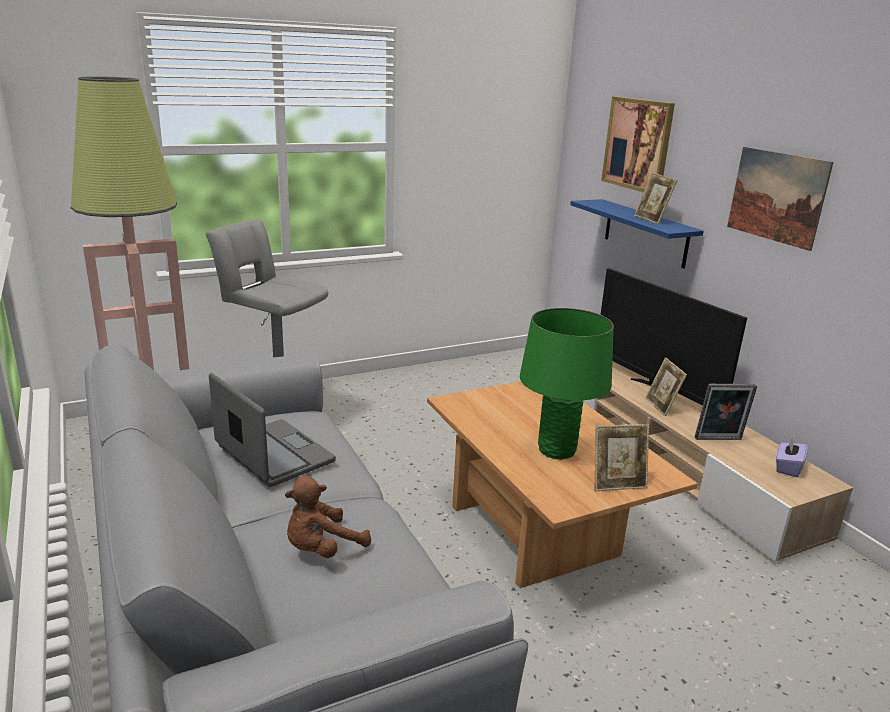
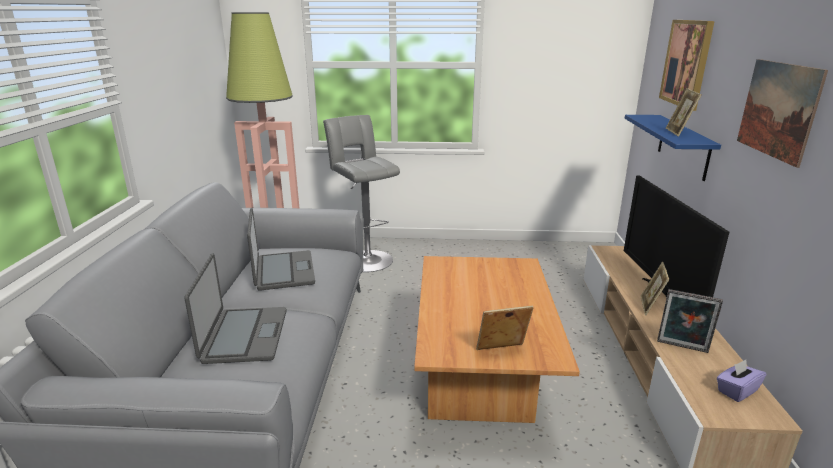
camera: 30 degrees right, 0 degrees up
(322, 549) = (244, 336): brown plush toy -> laptop
(556, 450) = (479, 314): green table lamp -> none
(617, 484) = (502, 352): picture frame -> picture frame turned 150 degrees clockwise

